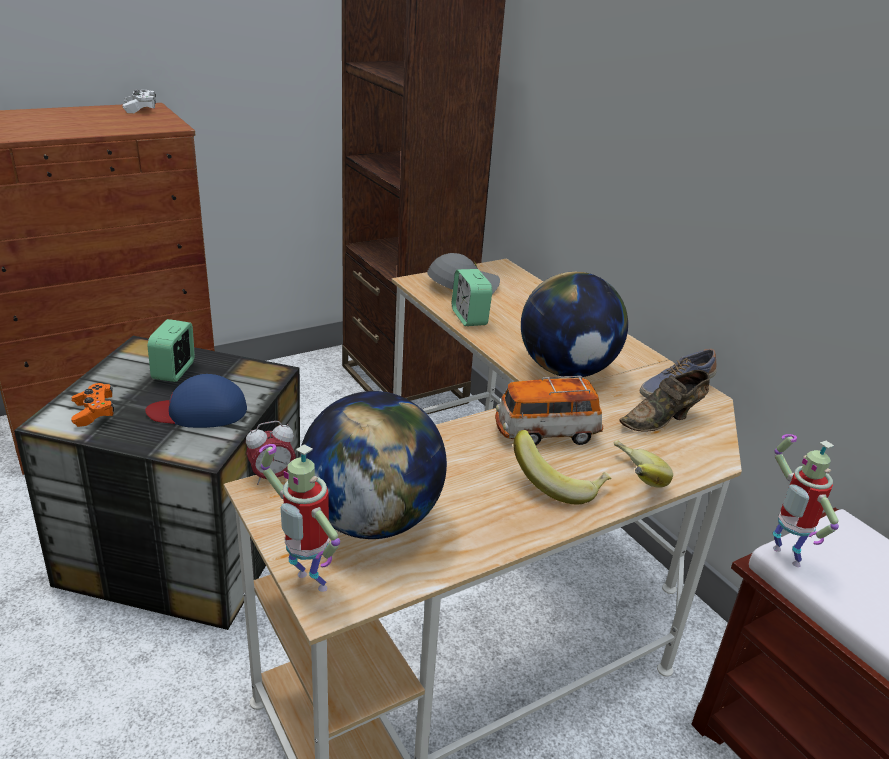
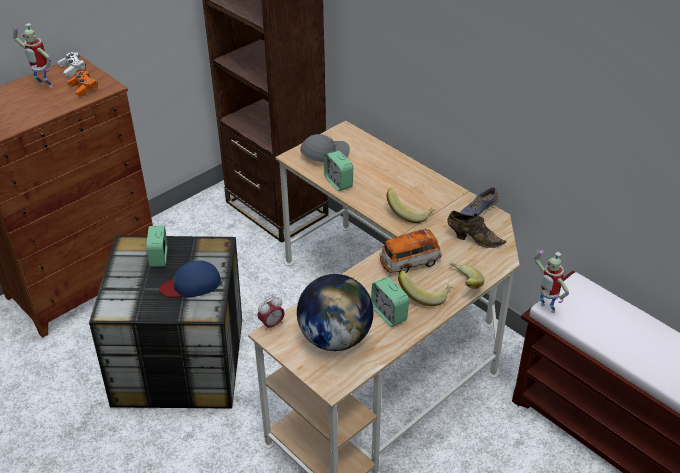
camera: 10 degrees left, 10 degrees up
(94, 412) = (129, 299): orange game controller -> orange game controller (83, 88)
(307, 584) = (318, 379): toy robot -> toy robot (44, 86)
(484, 501) = (389, 314): none -> alarm clock
(566, 370) = (410, 214): globe -> banana
(663, 420) = (473, 239): brown shoe -> brown shoe turned 120 degrees counterclockwise

